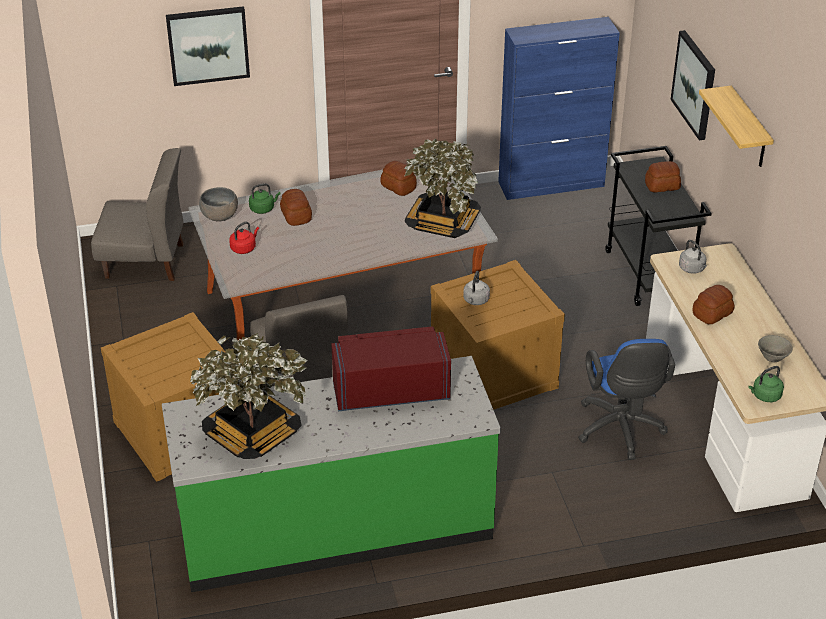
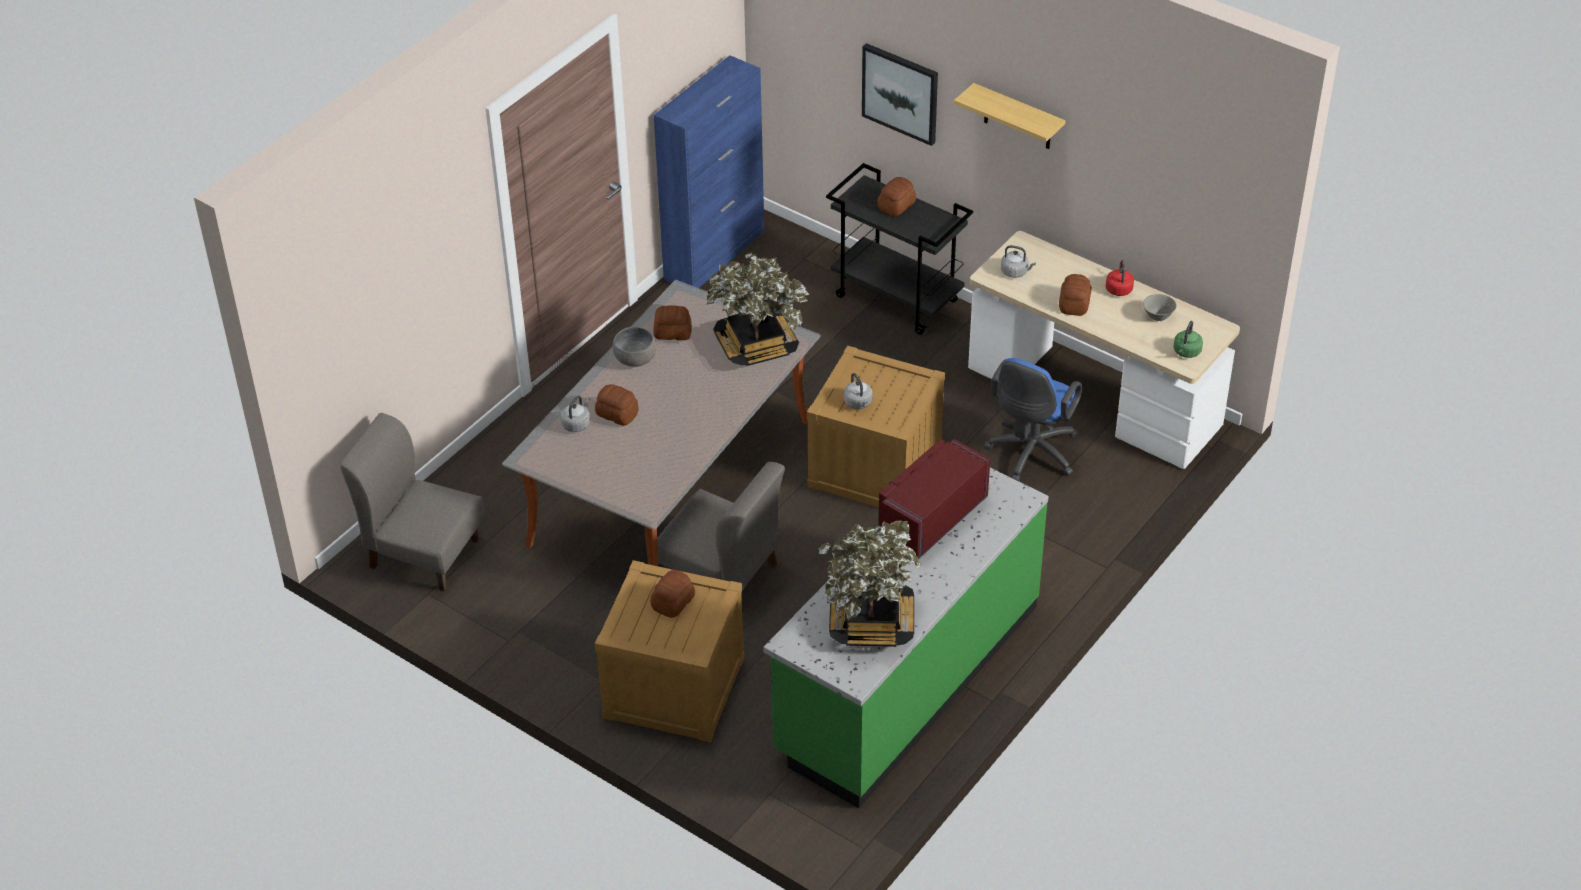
camera: 40 degrees left, 5 degrees up
(145, 261) = (423, 552): grey chair -> grey chair turned 120 degrees counterclockwise
(182, 353) = (672, 602): none -> bread
(208, 45) = (416, 279): picture -> none
(219, 216) = (545, 454): grey bowl -> grey bowl (635, 359)
(244, 248) = (611, 472): red kettle -> red kettle (1118, 288)
(263, 208) = (577, 424): green kettle -> grey kettle
(620, 431) = (1030, 455): blue office chair -> blue office chair turned 75 degrees clockwise

